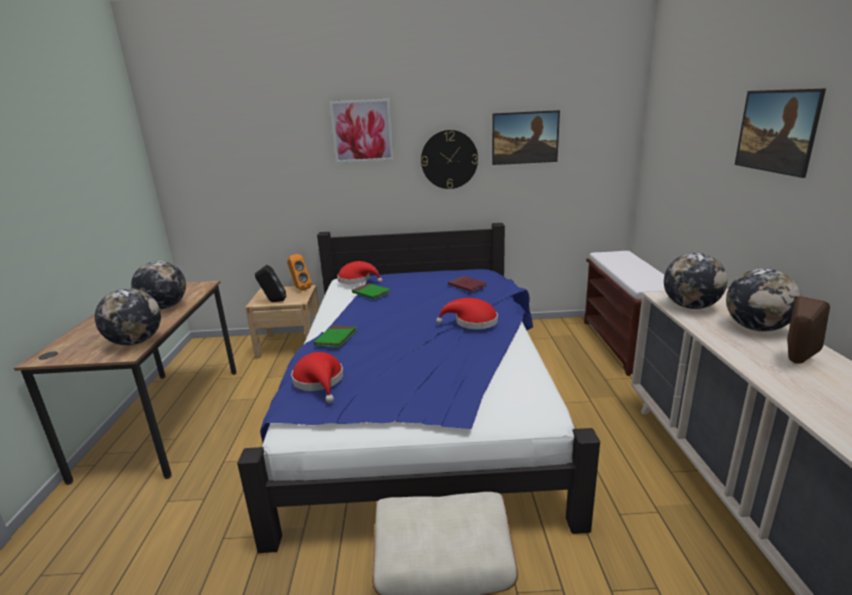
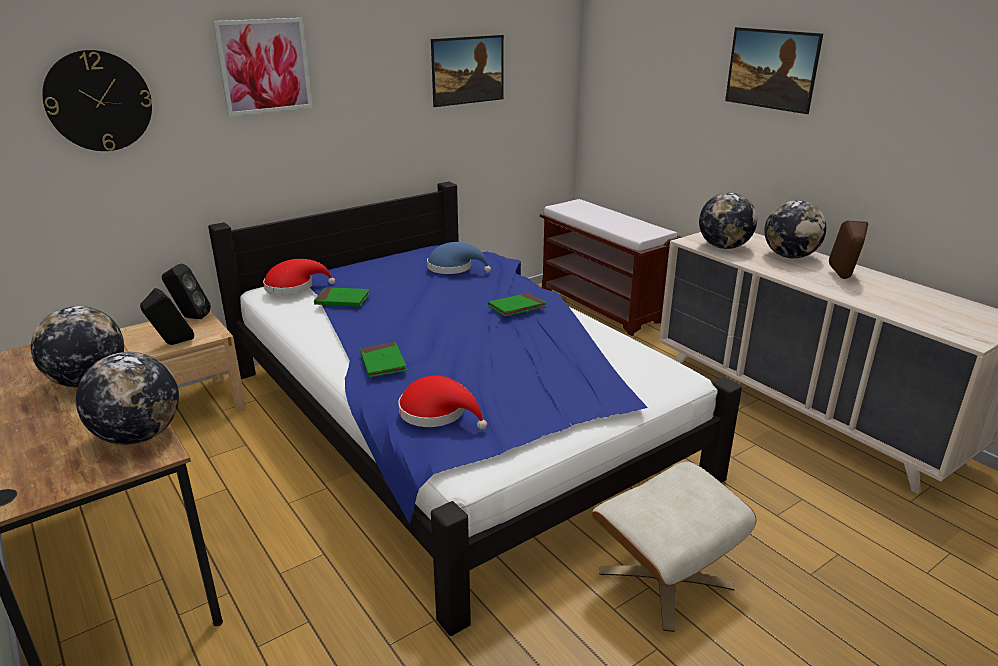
camera: 35 degrees left, 5 degrees up
(300, 289) = (190, 317): orange speaker -> black speaker
(449, 159) = (382, 103): wall clock -> wall clock (98, 101)
(467, 286) = (453, 268): red book -> blue hat
(472, 322) = (517, 307): red hat -> green book

